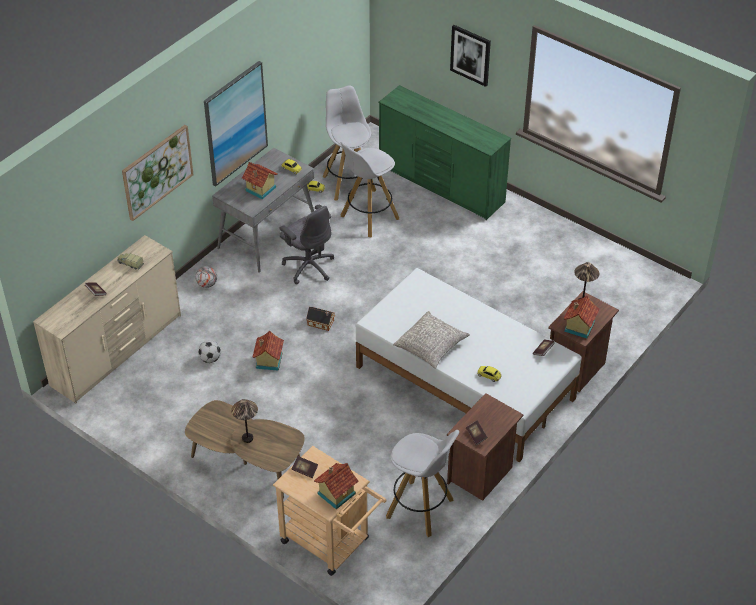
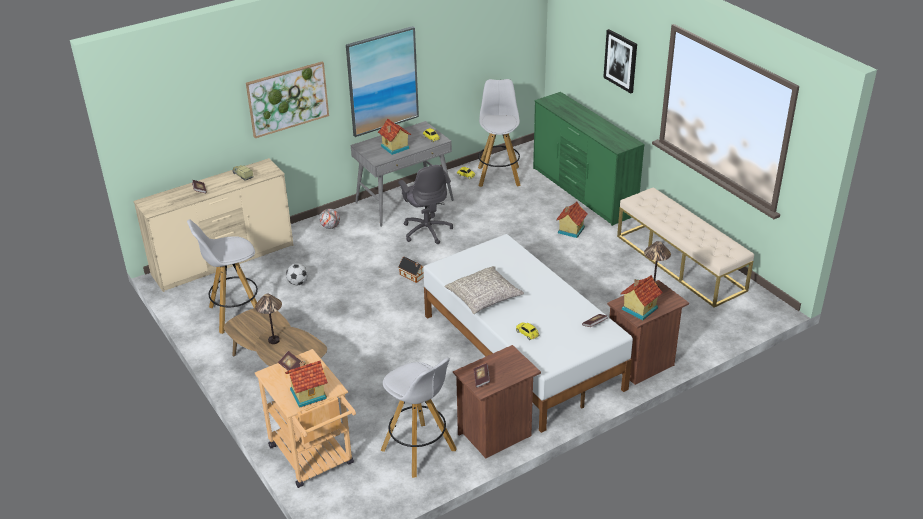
camera: 20 degrees right, 10 degrees down
(268, 361) = (348, 295): toy house -> toy house (570, 230)
(369, 218) = (502, 205): white stool -> white stool (235, 314)
(567, 249) = (680, 263): none -> beige bench

